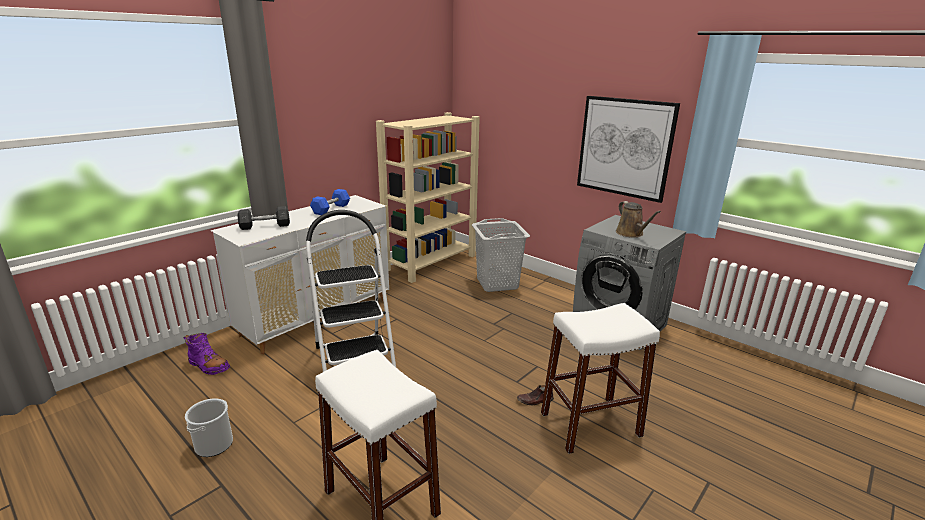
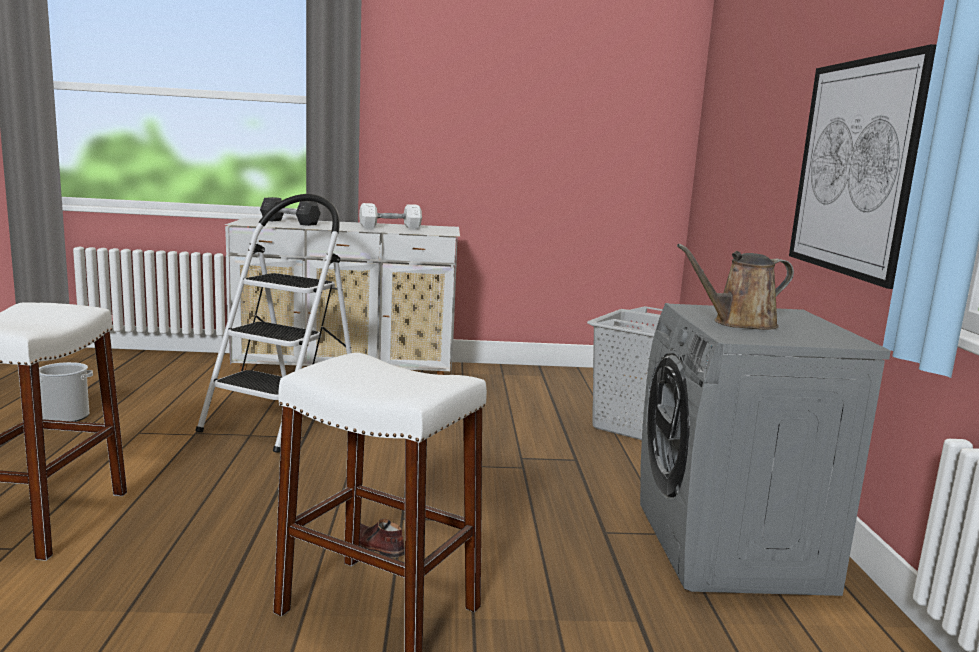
camera: 45 degrees right, 10 degrees down
(208, 366) = (186, 372): purple boot -> none
(331, 209) = (390, 227): blue dumbbell -> white dumbbell
(431, 263) = (587, 379): beige bookcase -> none
(631, 234) = (739, 323): brown watering can -> brown watering can turned 45 degrees clockwise

